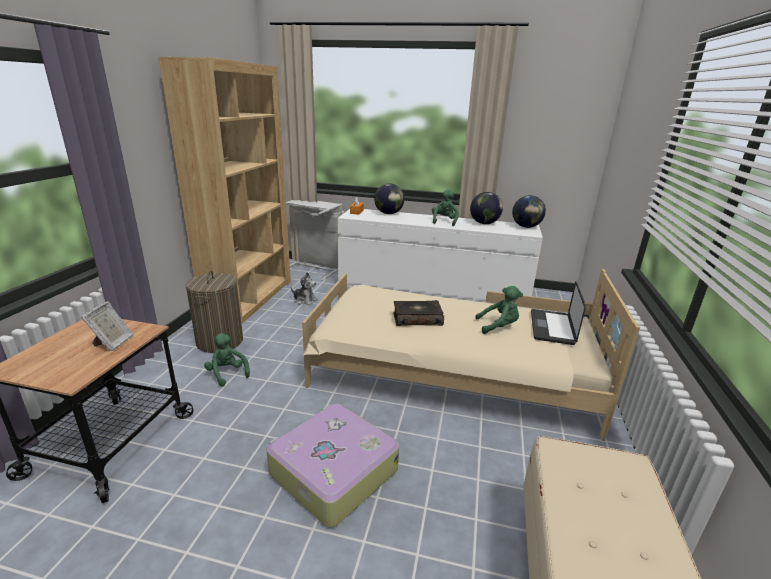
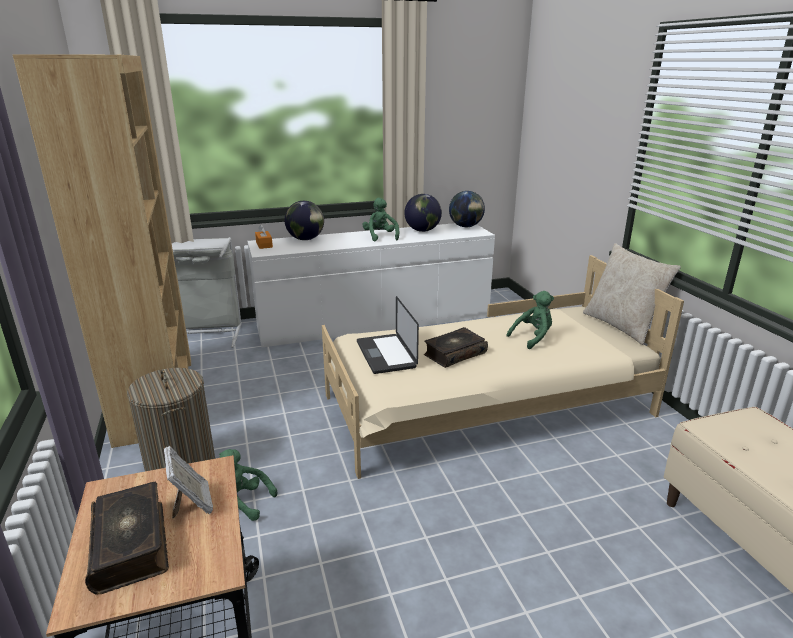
camera: 30 degrees left, 0 degrees up
(61, 351) = (131, 545): none -> book
(304, 300) = (238, 378): plush toy -> none
(332, 471) = (483, 550): suitcase -> none
(552, 327) = (573, 324): laptop -> laptop (386, 354)
(601, 342) = (621, 326): none -> beige pillow

